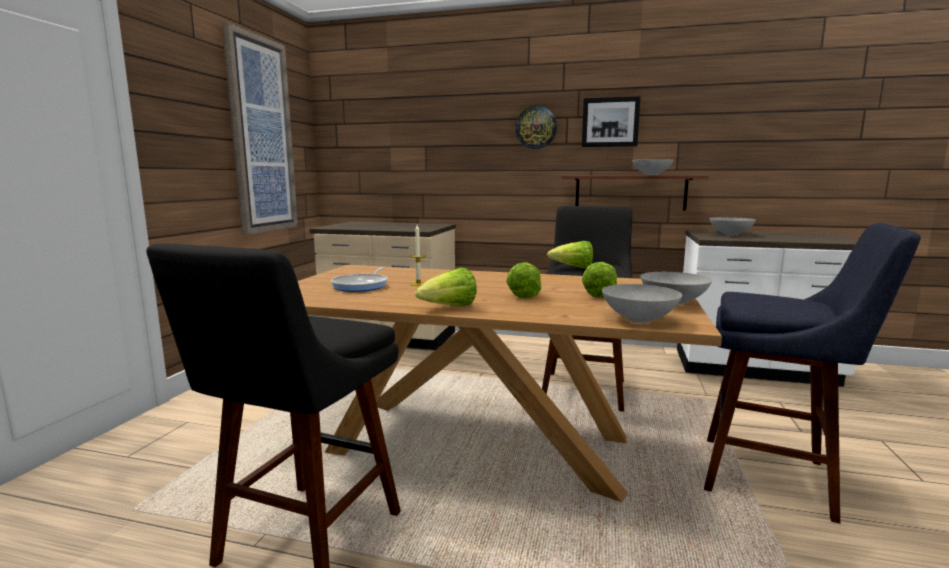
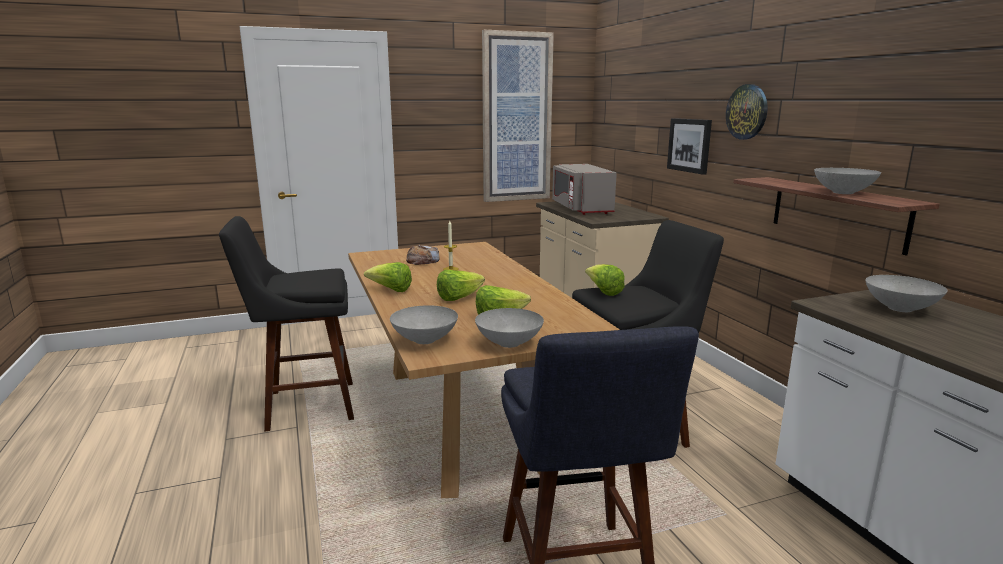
camera: 55 degrees right, 5 degrees up
(362, 285) = (422, 260): frying pan -> bread
(371, 227) = (581, 208): none -> grey microwave
(610, 122) = (824, 109): picture -> picture (689, 145)

